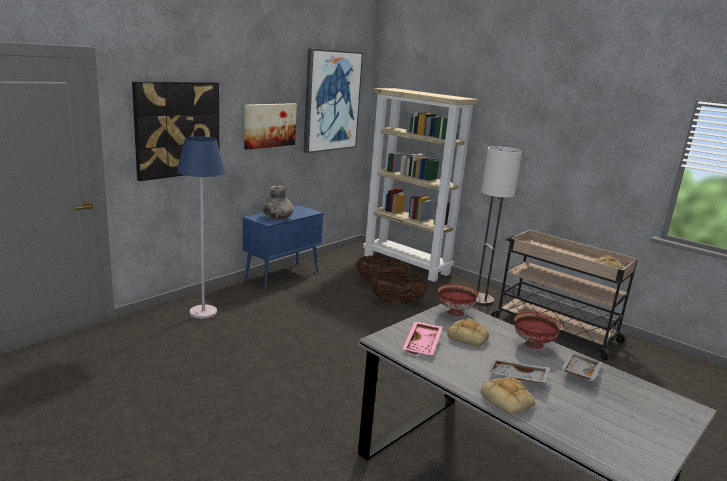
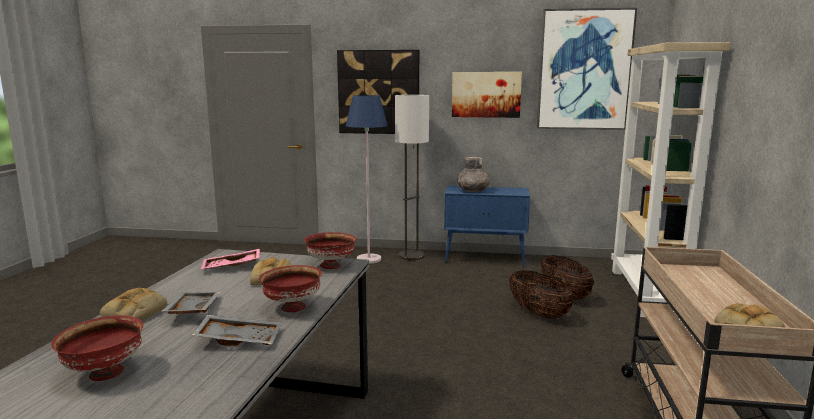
camera: 60 degrees right, 5 degrees down
(480, 300) = (660, 355): floor lamp -> floor lamp (411, 256)
(618, 425) = (104, 374): none -> red bowl

